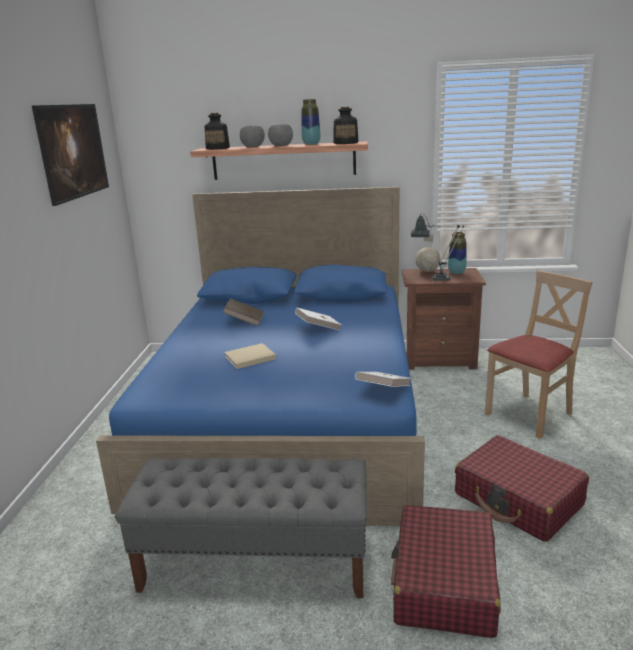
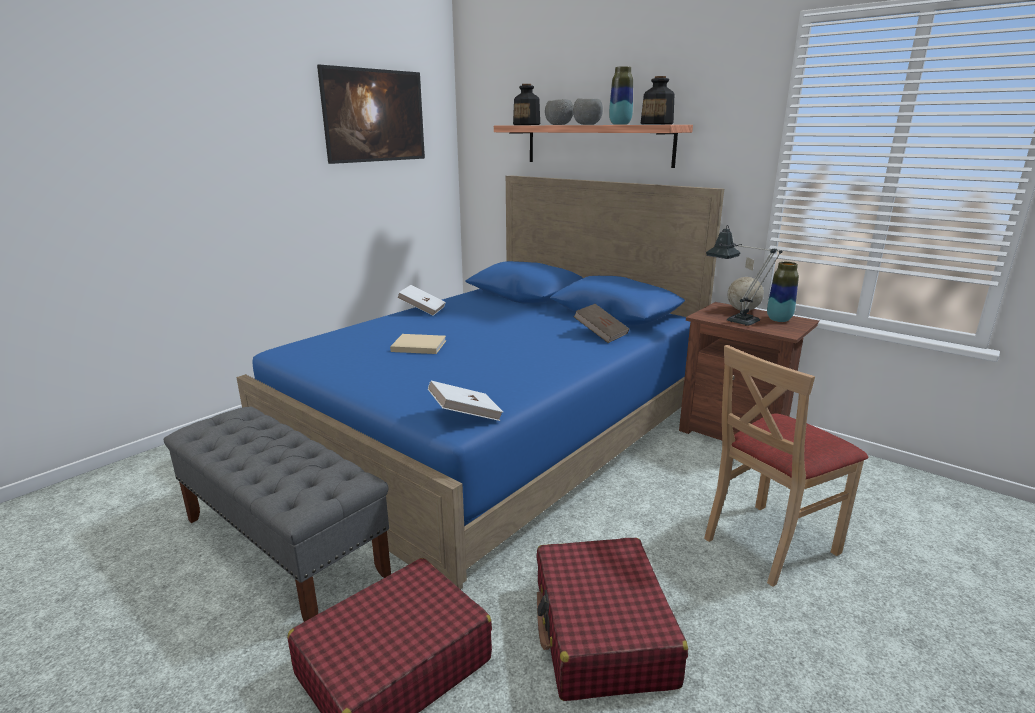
camera: 35 degrees right, 0 degrees up
(244, 321) = (477, 314): brown book -> brown book (601, 334)
(318, 328) = (526, 339): white book -> white book (422, 310)
(530, 414) = (768, 543): beige chair -> beige chair turned 150 degrees clockwise

